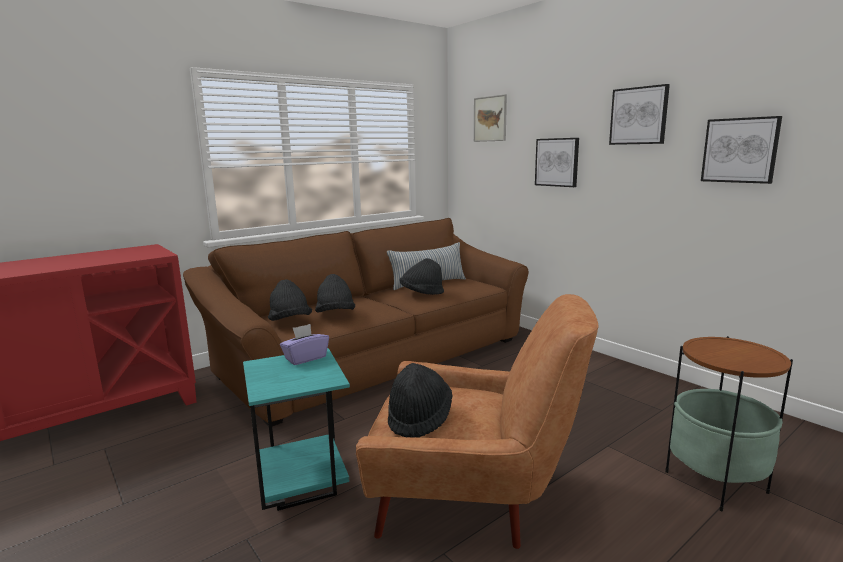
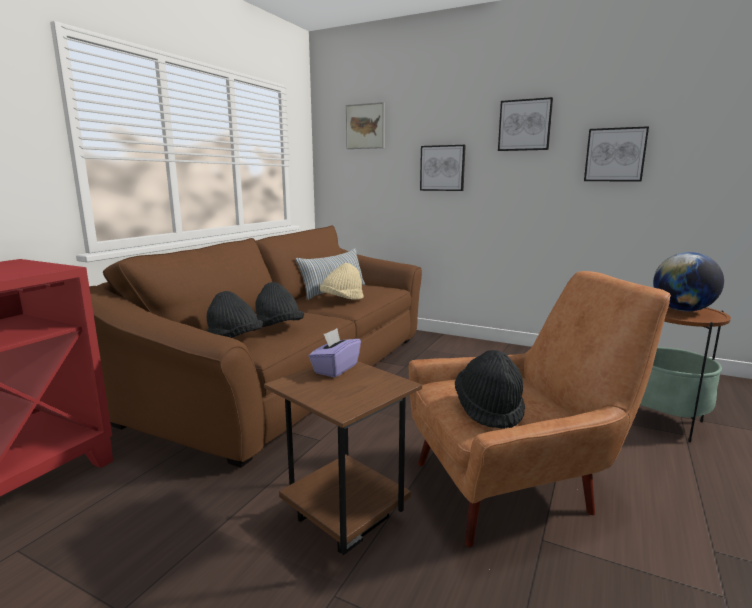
camera: 25 degrees left, 0 degrees up
(301, 487) = (343, 521): turquoise side table -> brown side table
(422, 293) = (342, 300): black hat -> beige hat
(737, 351) = (682, 310): none -> globe

